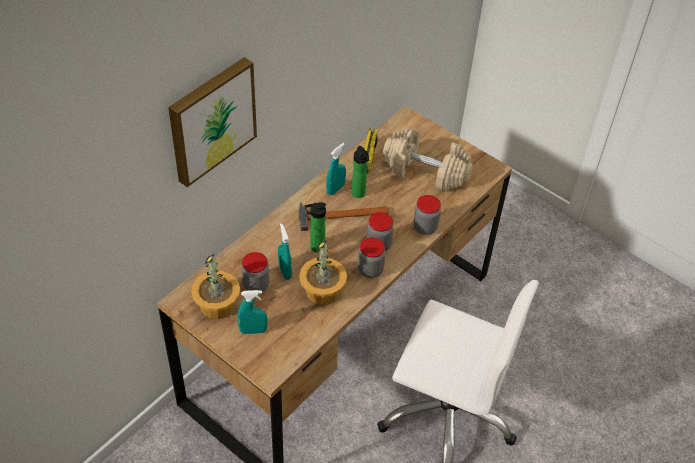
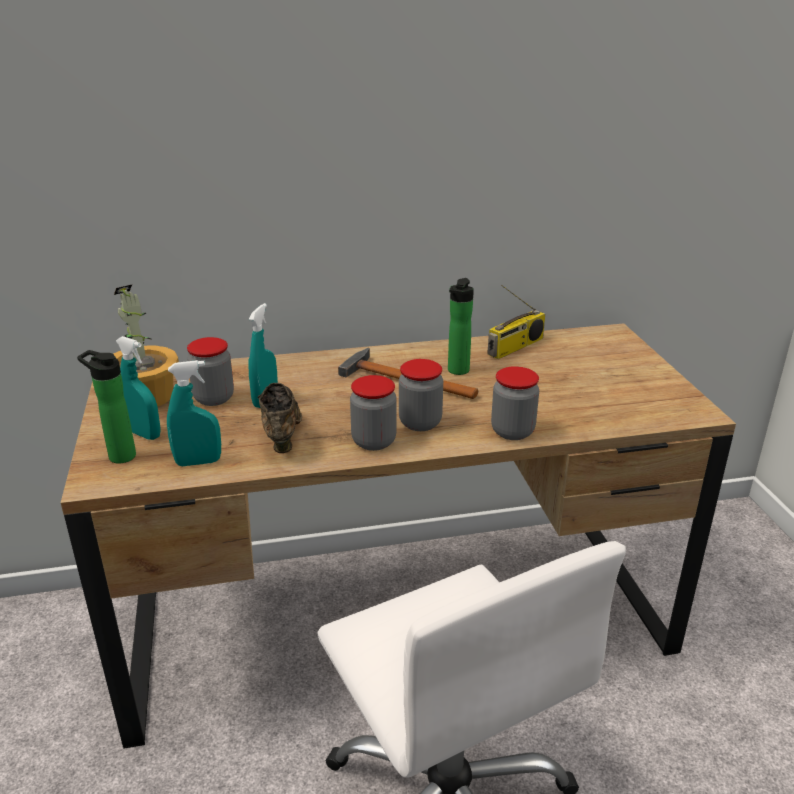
camera: 40 degrees right, 20 degrees down
(211, 120) = (212, 103): picture -> none
(315, 247) = (333, 394): bottle -> bottle (119, 455)
(323, 291) = (282, 435): potted plant -> brown shoe
(335, 189) = (433, 357): turquoise spray bottle -> turquoise spray bottle (198, 462)
(425, 172) = (581, 382): beige dumbbell -> none

